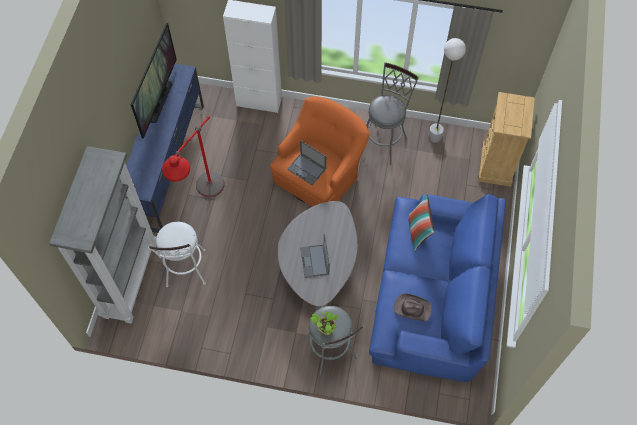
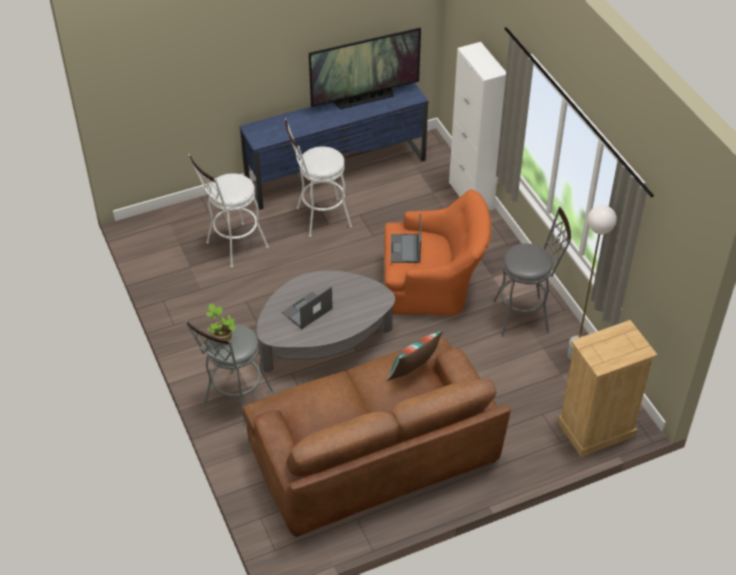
camera: 55 degrees right, 15 degrees down
(129, 279) = (193, 214): grey bookcase -> none
(203, 202) = (318, 218): red floor lamp -> white stool
(412, 308) = (316, 411): brown hat -> none
(432, 295) = (374, 453): blue sofa -> brown sofa

